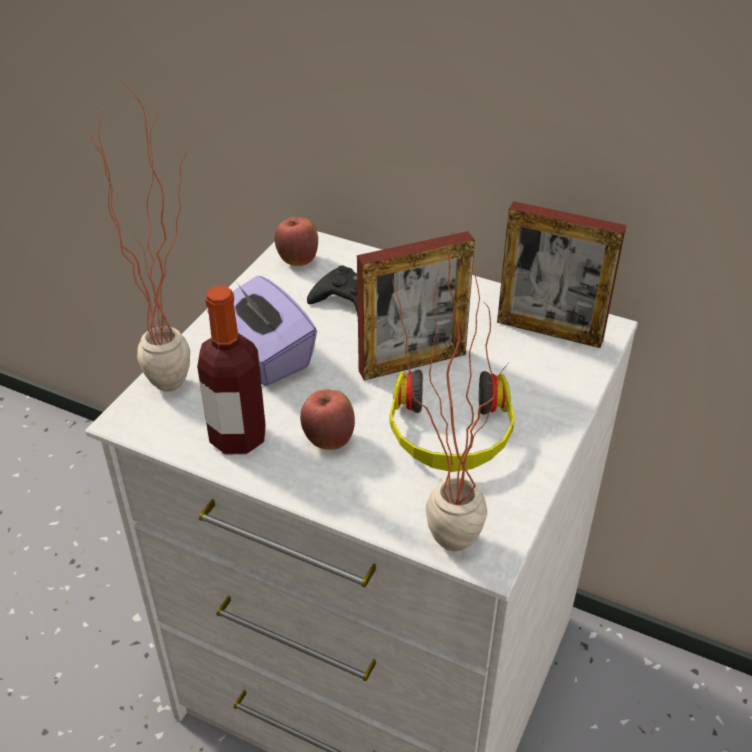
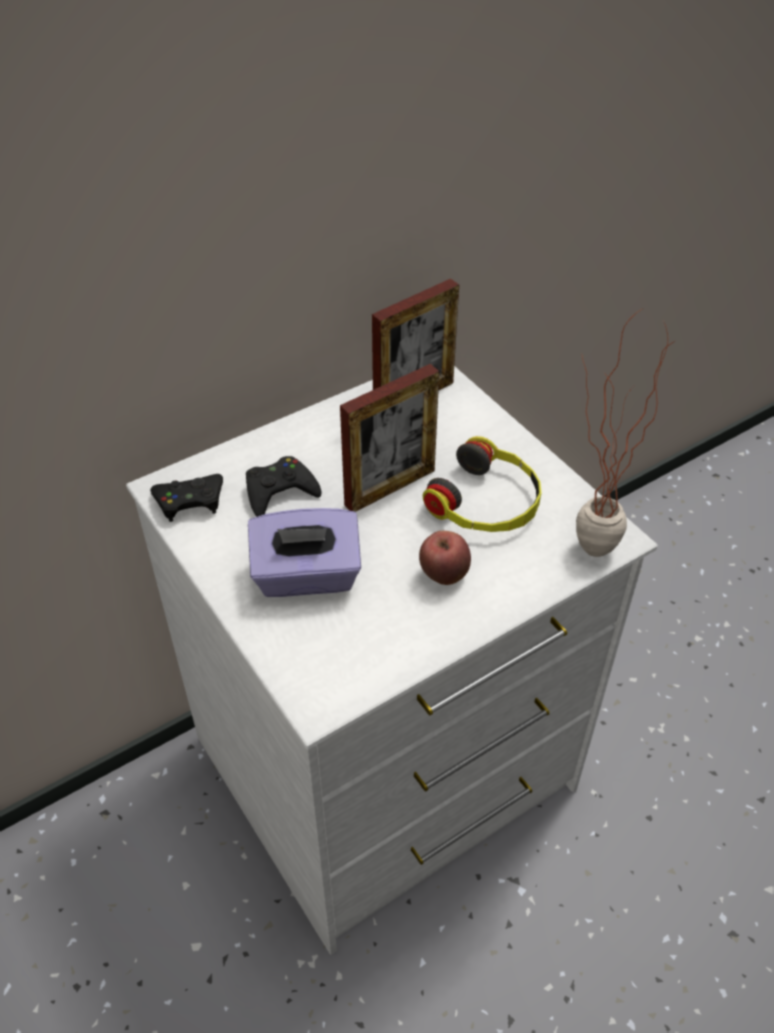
camera: 60 degrees left, 5 degrees up
(182, 376) = (289, 644): potted plant -> none
(238, 437) = (400, 633): bottle -> none
(298, 260) = (190, 501): apple -> black game controller
(412, 362) = (390, 487): picture frame -> picture frame turned 45 degrees clockwise

